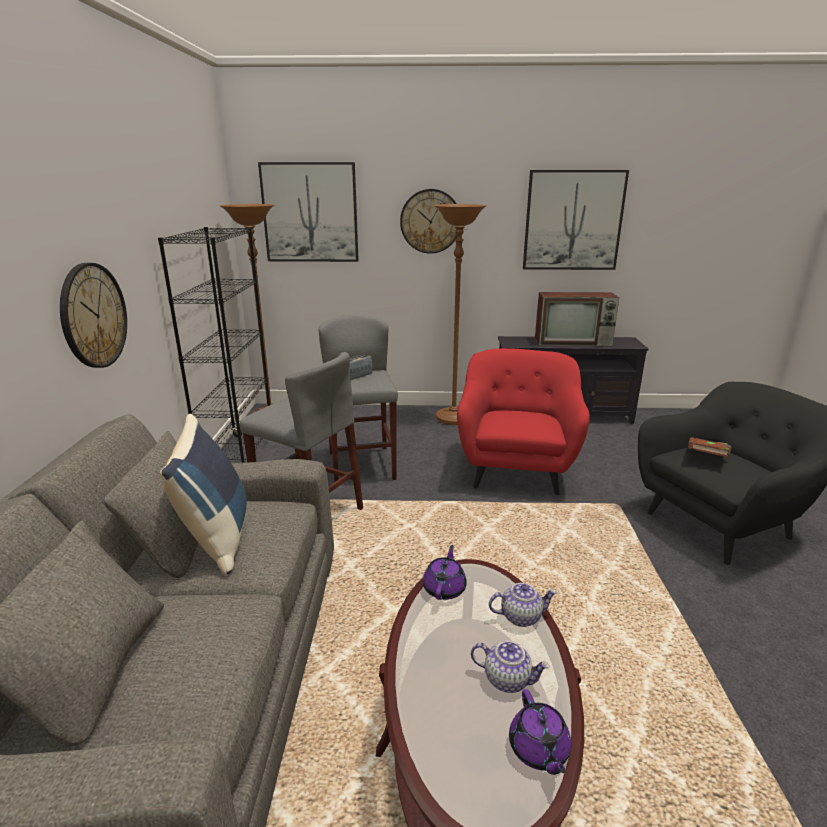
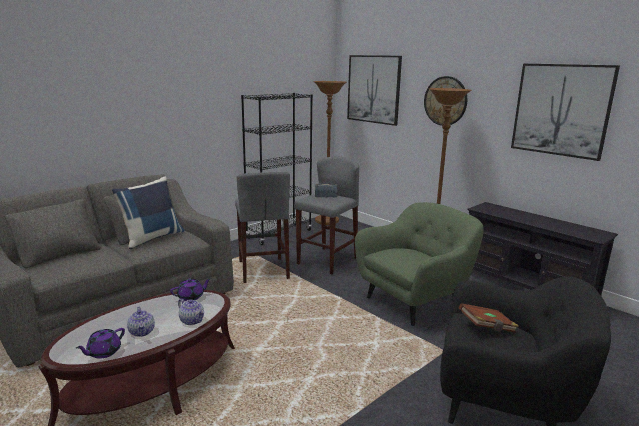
camera: 45 degrees right, 5 degrees down
(93, 316) = (178, 127): wall clock -> none
(516, 469) = (414, 301): red armchair -> green armchair
(574, 342) = (540, 220): television -> none

